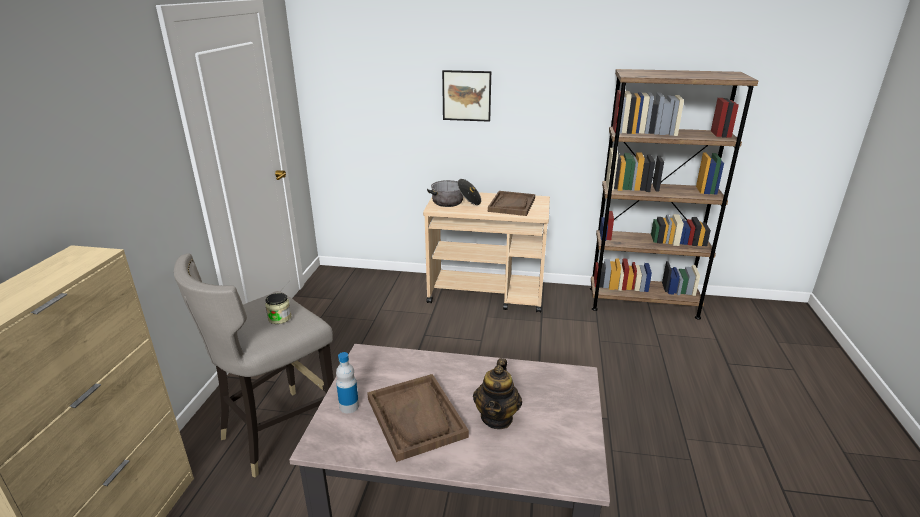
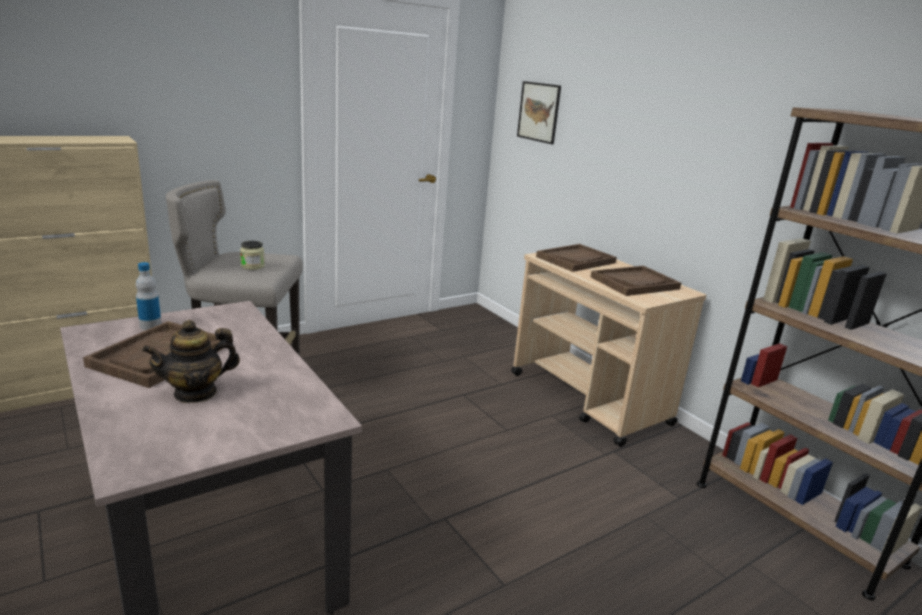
camera: 45 degrees right, 5 degrees down
(455, 202) = (575, 260): cooking pot -> brown tray
(466, 95) = (638, 129): picture -> picture (539, 112)

